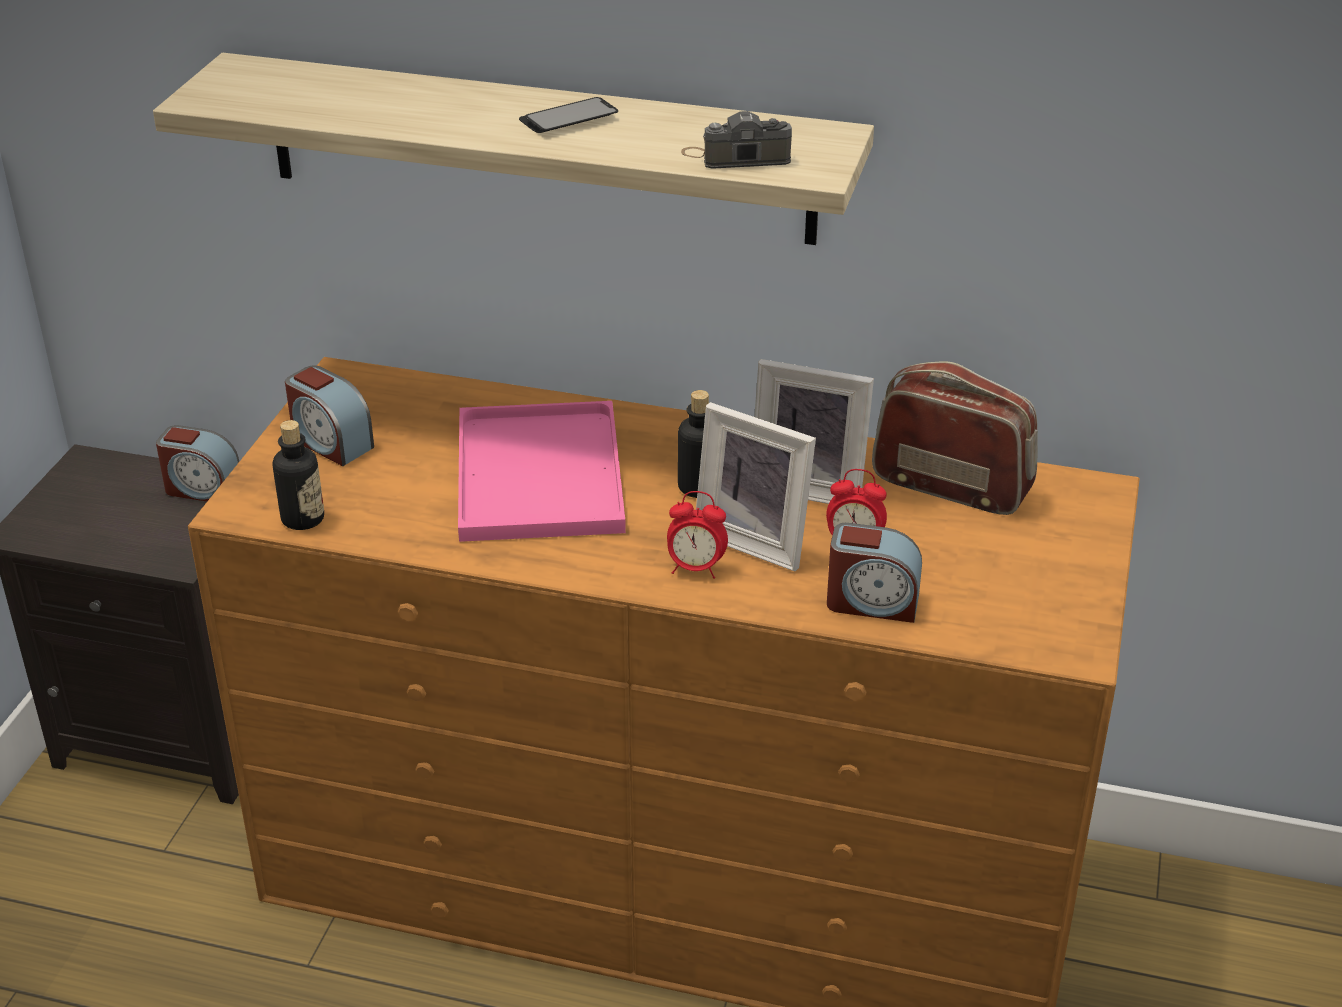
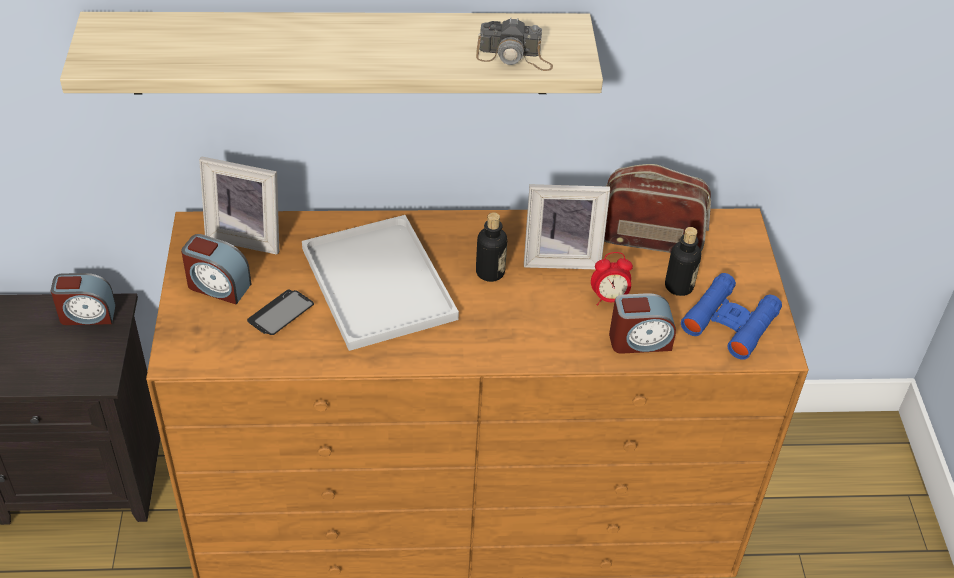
camera: 20 degrees left, 10 degrees up
(303, 519) = (229, 355): bottle -> bottle (679, 286)
(536, 472) = (375, 281): pink tray -> white tray
(568, 119) = (379, 40): phone -> phone (280, 314)
(695, 568) = (517, 338): alarm clock -> none
(736, 156) = (514, 57): camera -> camera turned 150 degrees counterclockwise
(756, 540) = (546, 307): picture frame -> picture frame (247, 236)
(1021, 605) = (730, 322): none -> blue binoculars

